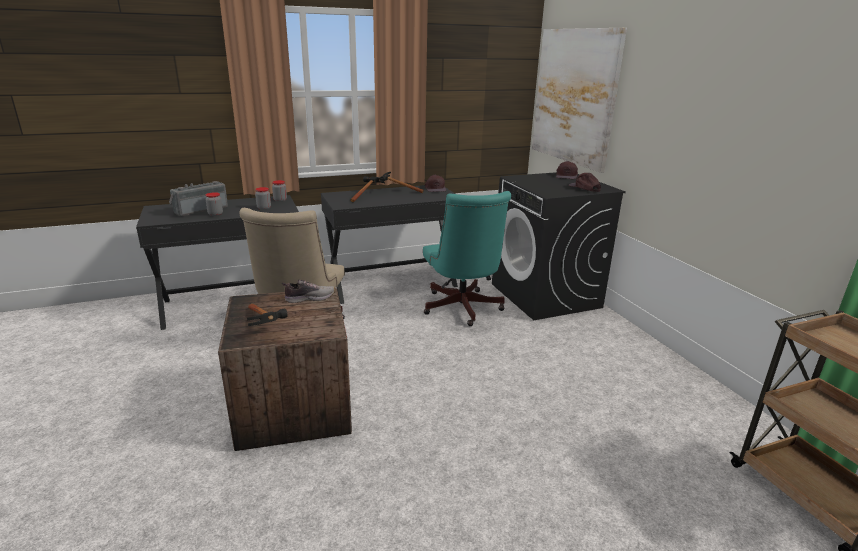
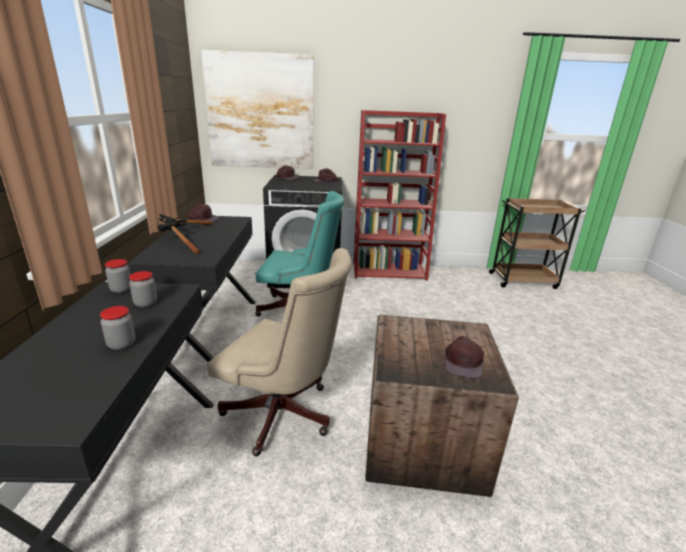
camera: 70 degrees left, 0 degrees up
(200, 209) = (67, 359): radio -> none
(265, 326) = (464, 361): hammer -> brown cap
(309, 298) = (402, 330): shoe -> none
(634, 345) = (389, 271): none -> red bookcase

